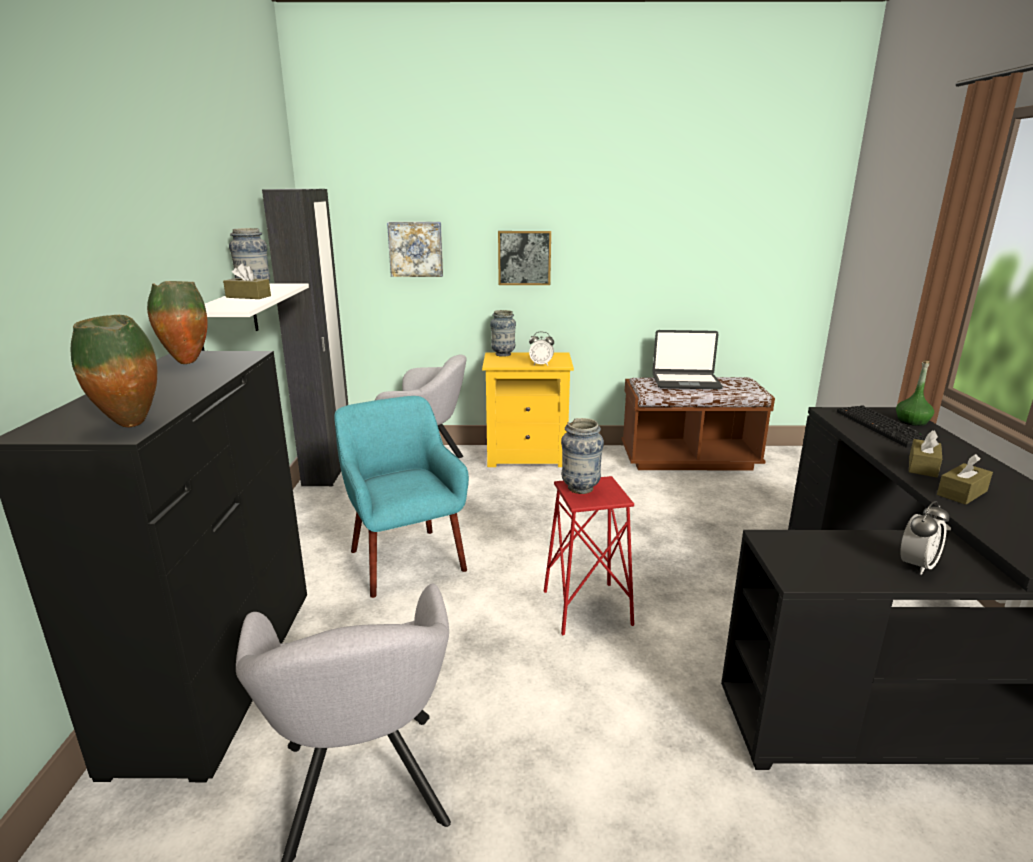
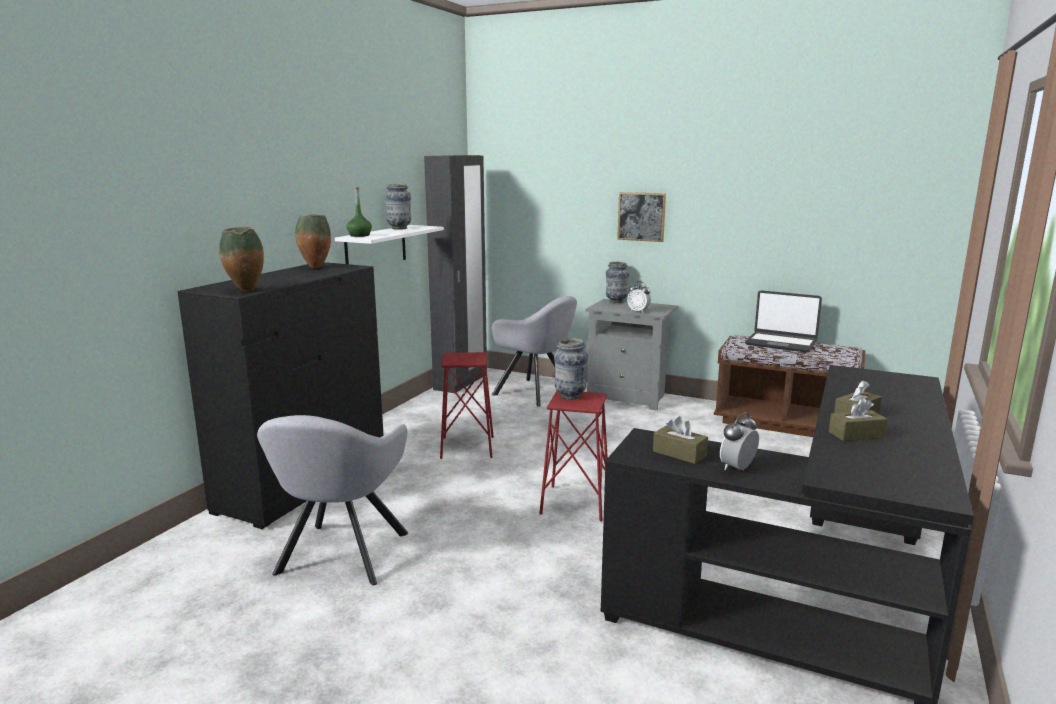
camera: 25 degrees right, 5 degrees down
(248, 296) = (387, 232): brown tissue box -> brown tissue box (679, 453)
(405, 560) = (467, 447): turquoise armchair -> red stool
(416, 249) = (552, 205): picture -> none
(527, 456) = (629, 397): yellow nightstand -> grey nightstand
(884, 427) = (877, 387): keyboard -> none
(911, 421) = (917, 387): green bottle -> green bottle (359, 235)
(917, 565) = (737, 468): alarm clock -> alarm clock turned 150 degrees clockwise

